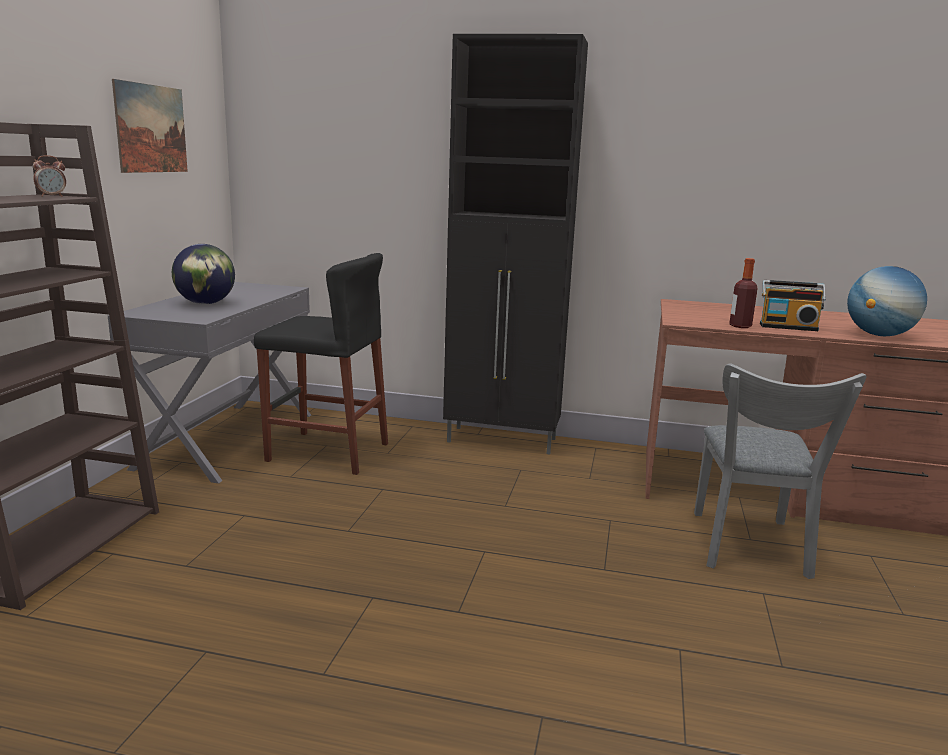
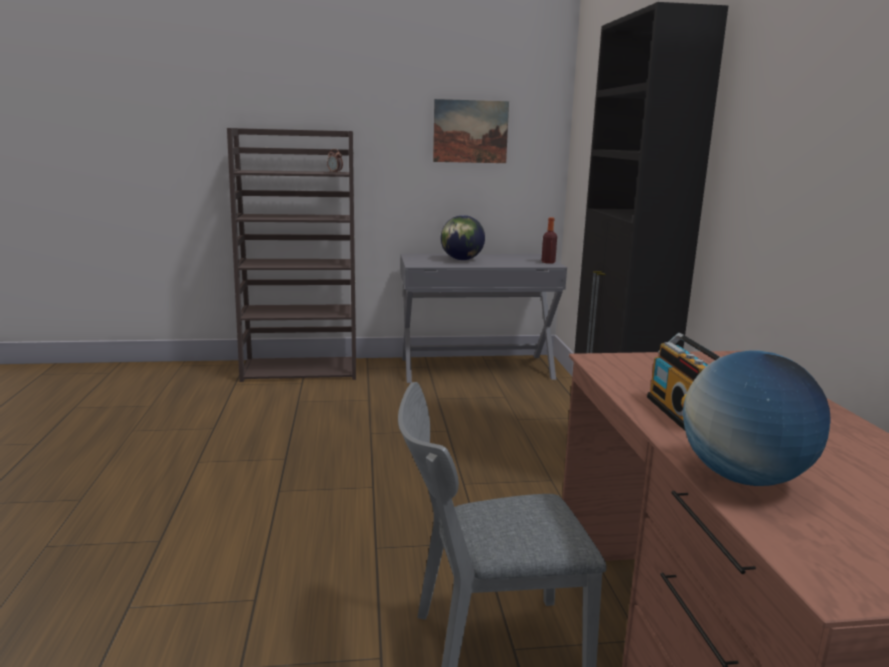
camera: 70 degrees right, 0 degrees up
(327, 452) = (492, 400): black stool -> none
(740, 326) = (628, 386): bottle -> bottle (548, 262)

